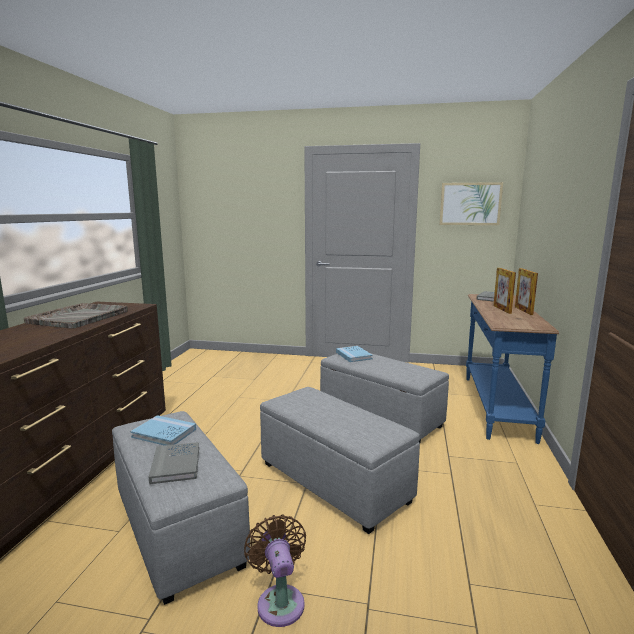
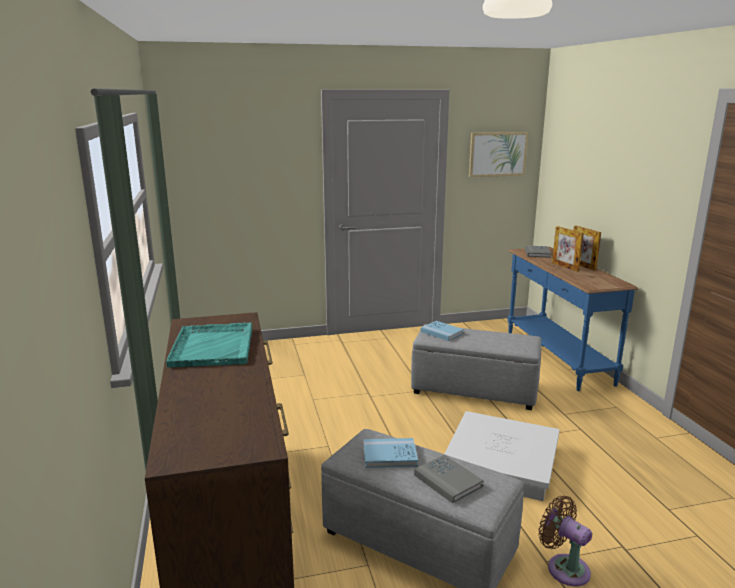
camera: 25 degrees left, 5 degrees up
(80, 317) = (213, 346): grey tray -> turquoise tray
(334, 482) = (502, 462): grey ottoman -> white storage box

